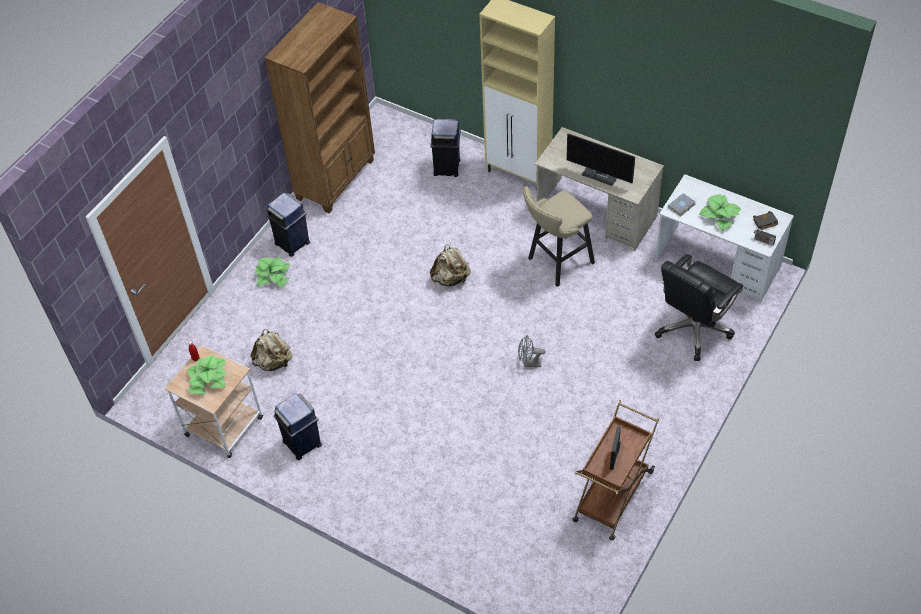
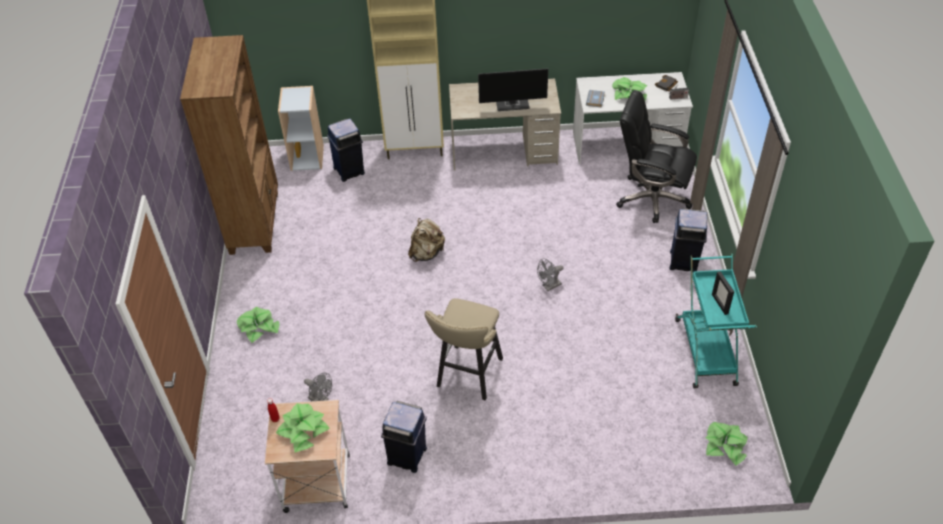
camera: 35 degrees left, 5 degrees down
(274, 362) = (321, 400): beige backpack -> grey fan
(293, 243) = (256, 292): blue trash can -> blue trash can (684, 261)
(422, 137) = (307, 157): none -> bookcase
(555, 264) = (504, 202): beige stool -> beige stool (467, 378)
(557, 583) = (725, 445): none -> potted plant
(612, 497) = (705, 353): brown cart -> turquoise cart
(694, 328) = (651, 198): black office chair -> black office chair turned 105 degrees clockwise

